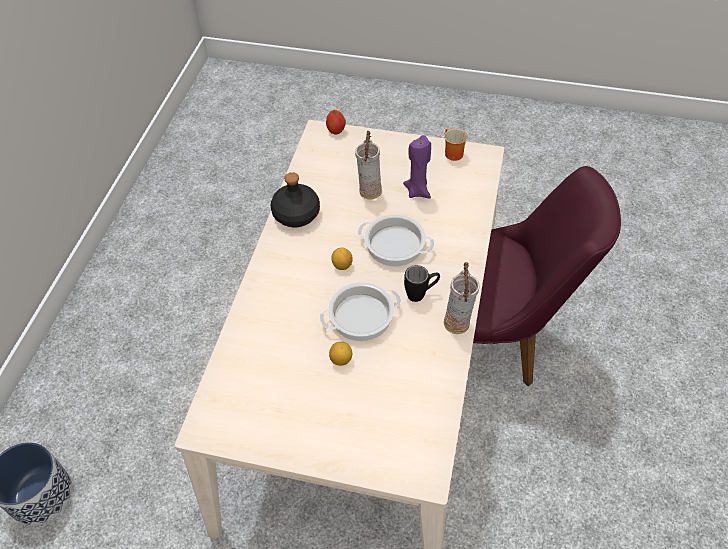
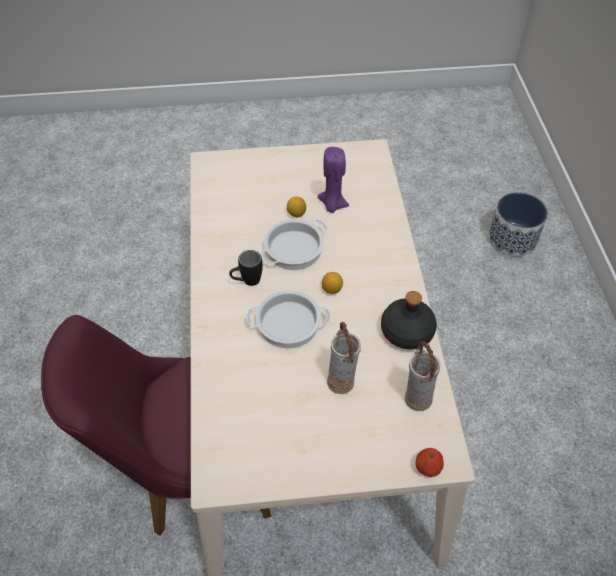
camera: 160 degrees right, 0 degrees up
(417, 191) = (286, 399): purple candle -> purple candle (332, 205)
(451, 153) = (260, 473): mug -> none
(458, 323) = (206, 264): vase -> vase (416, 399)

